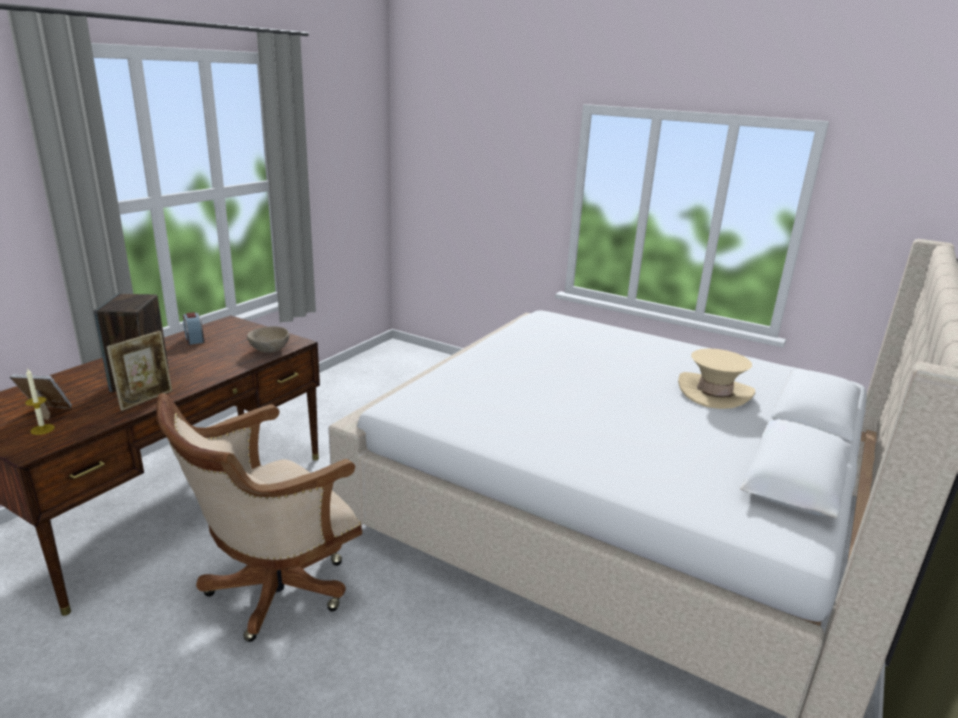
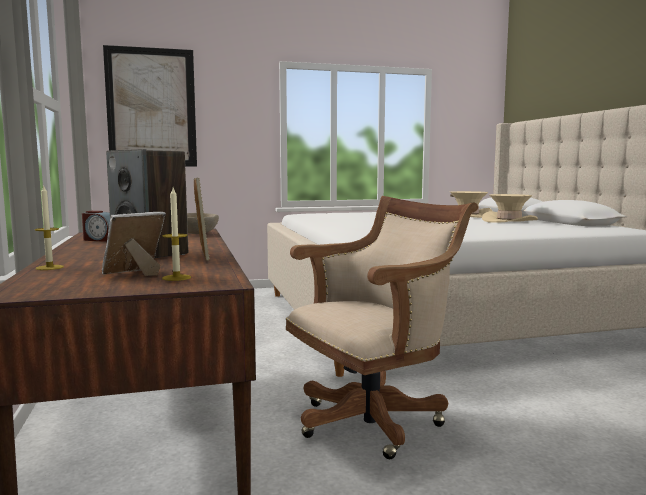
camera: 45 degrees left, 15 degrees down
(56, 380) = (49, 267): none -> candle
(272, 593) = (375, 421): office chair -> office chair turned 120 degrees counterclockwise
(442, 155) = (151, 108): none -> picture
(707, 433) = (509, 221): none -> beige hat

